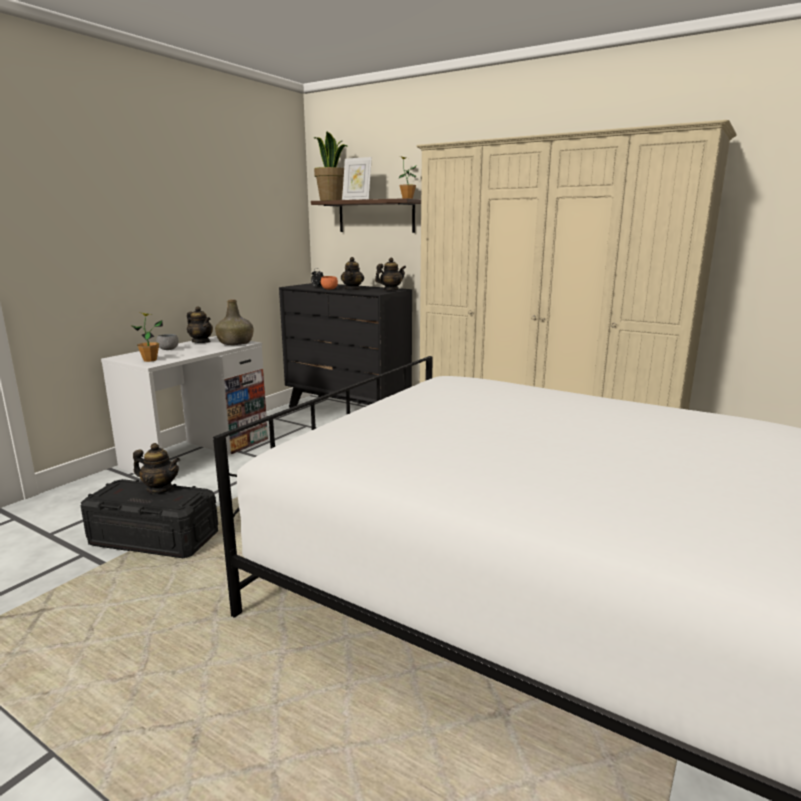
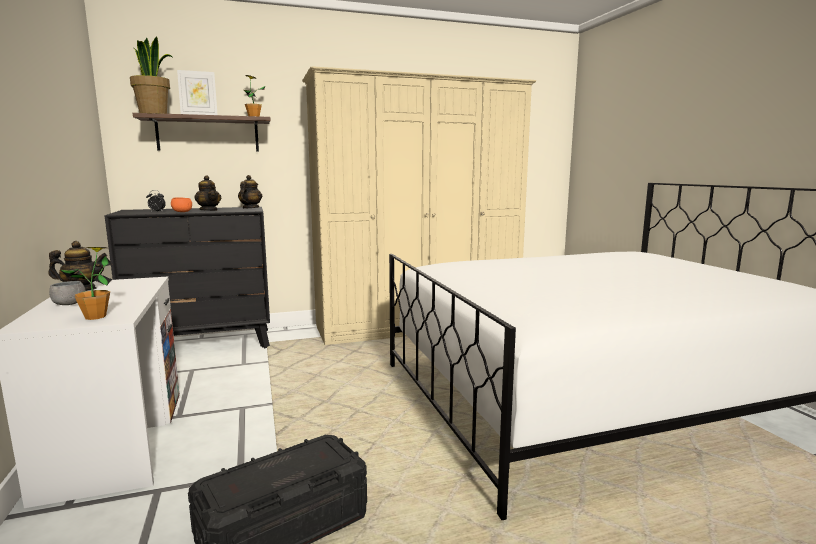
camera: 50 degrees left, 5 degrees down
(160, 489) = (280, 460): teapot -> none
(236, 343) = (139, 282): green bottle -> none

